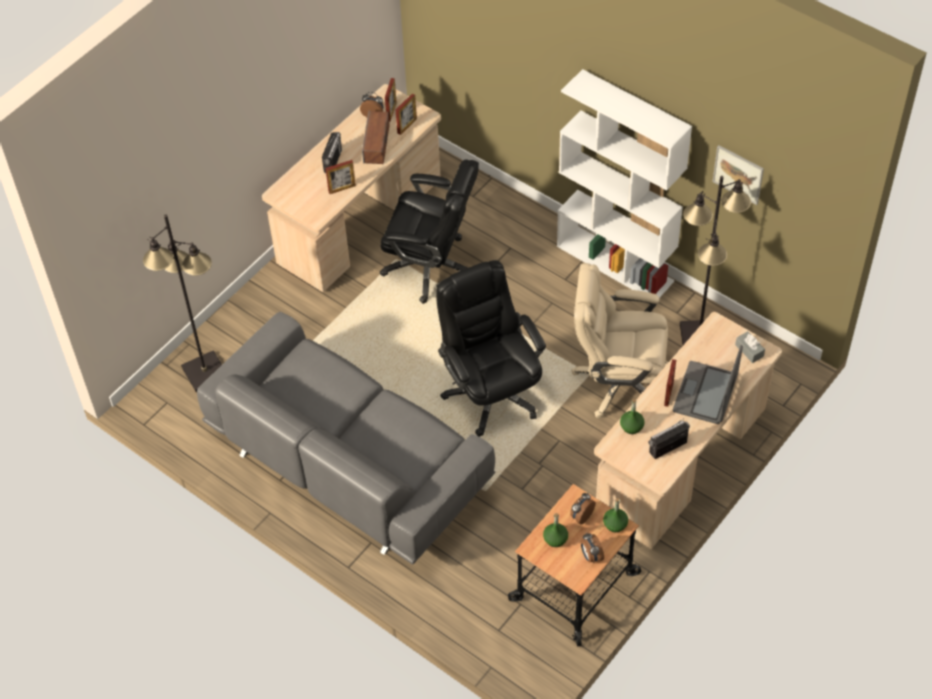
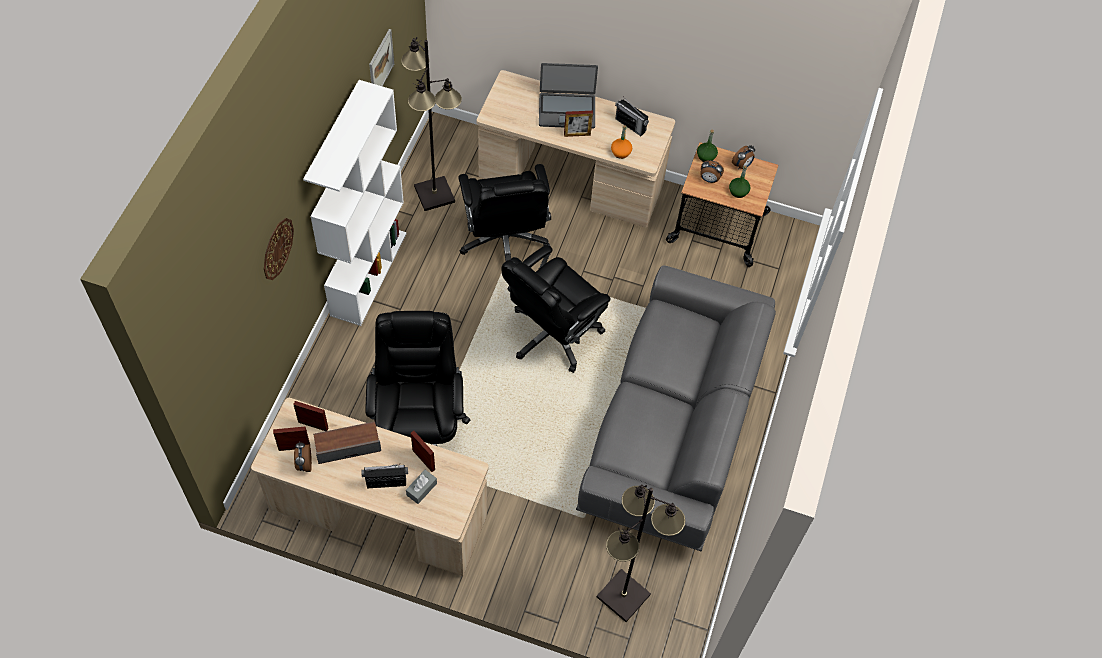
camera: 115 degrees left, 5 degrees up
(535, 65) = (277, 248): none -> wall clock
(618, 381) = (504, 242): beige office chair -> black office chair
(631, 426) = (620, 152): green bottle -> orange bottle
(749, 350) = (510, 90): grey tissue box -> grey tissue box (421, 489)

